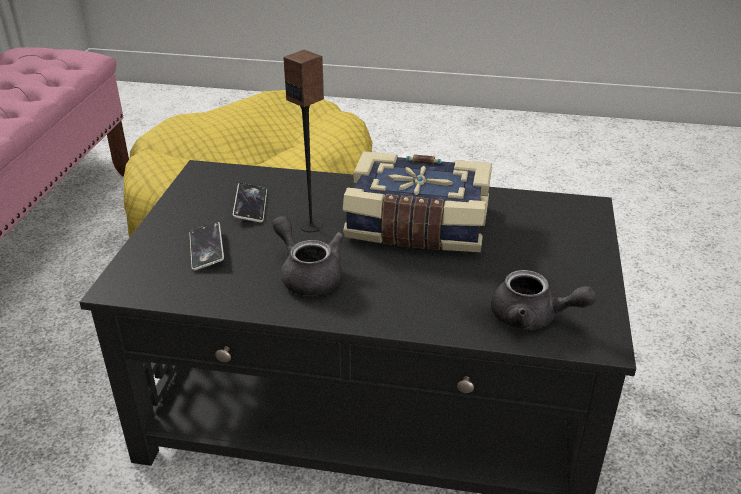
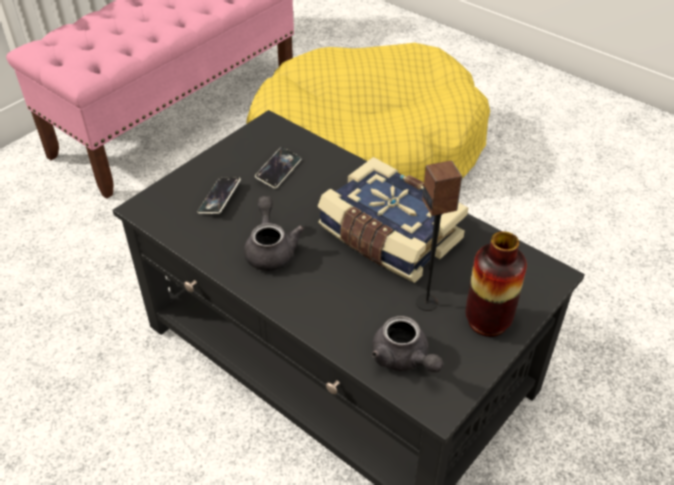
camera: 30 degrees right, 10 degrees up
(311, 226) = (308, 206): speaker -> speaker (427, 302)
(573, 259) = (487, 321): none -> vase

